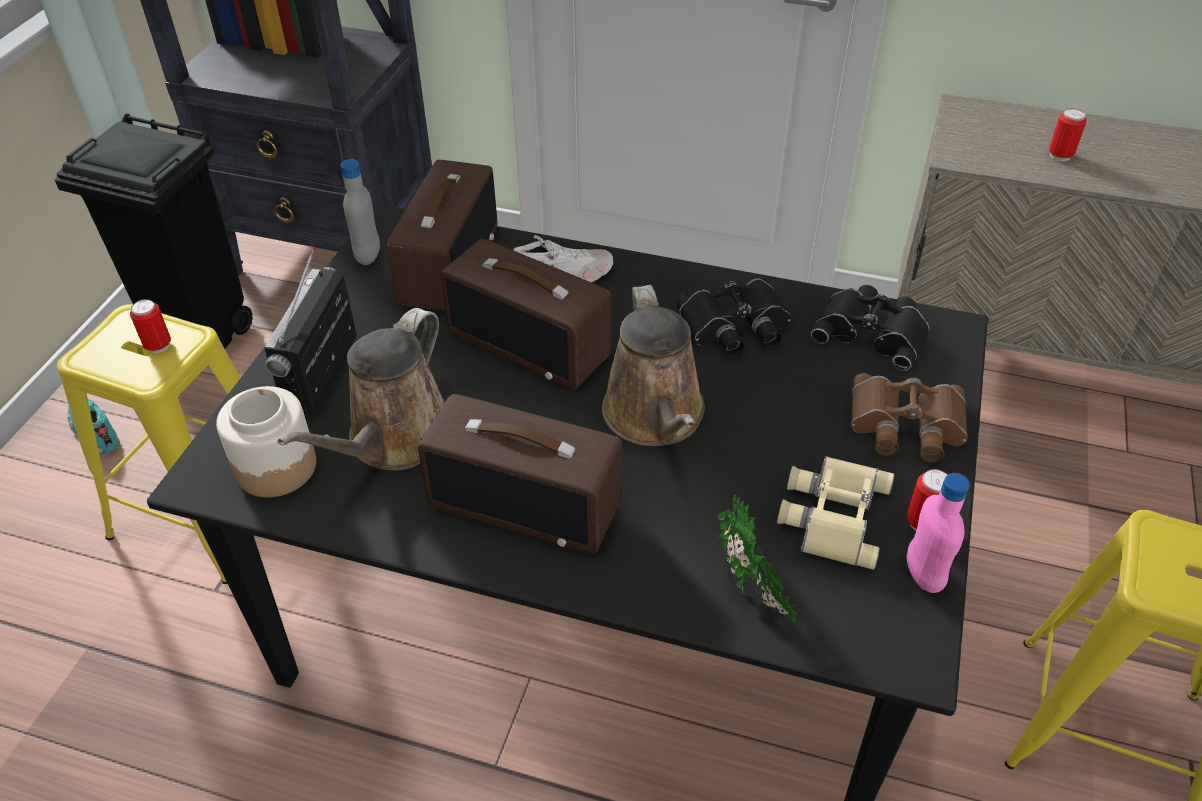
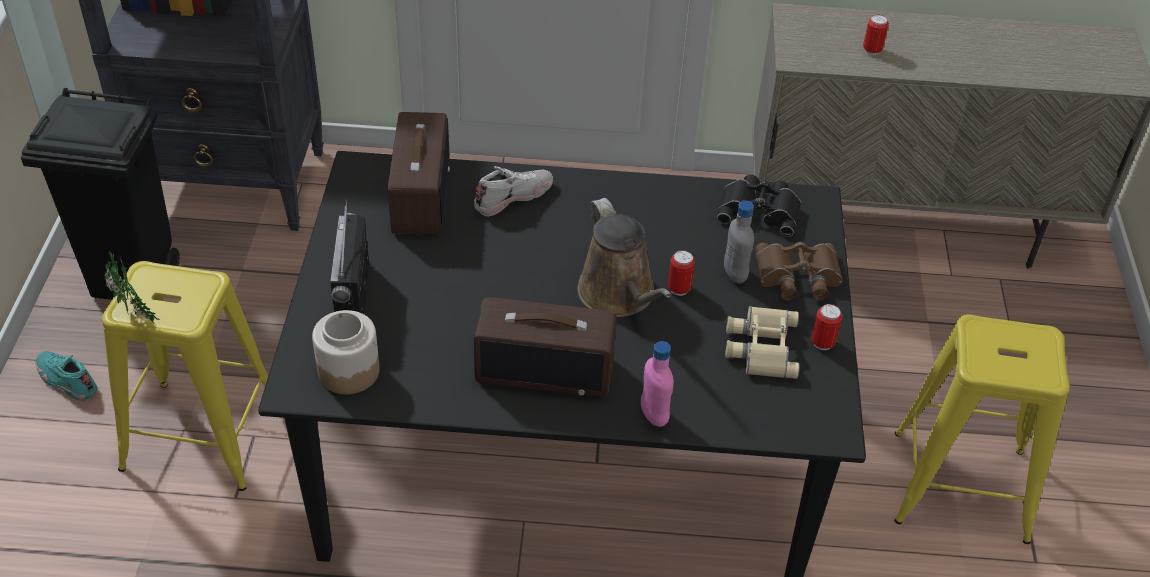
camera: 15 degrees left, 0 degrees up
(158, 345) = (184, 293): can -> can (679, 289)
(368, 255) = (350, 196): grey bottle -> grey bottle (735, 274)
(395, 440) = (431, 339): brown watering can -> none
(531, 343) = (508, 251): radio -> none
(735, 326) = (659, 218): black binoculars -> none
(751, 596) = (719, 408): potted plant -> potted plant (136, 315)
(923, 574) = (829, 377): pink bottle -> pink bottle (654, 415)

